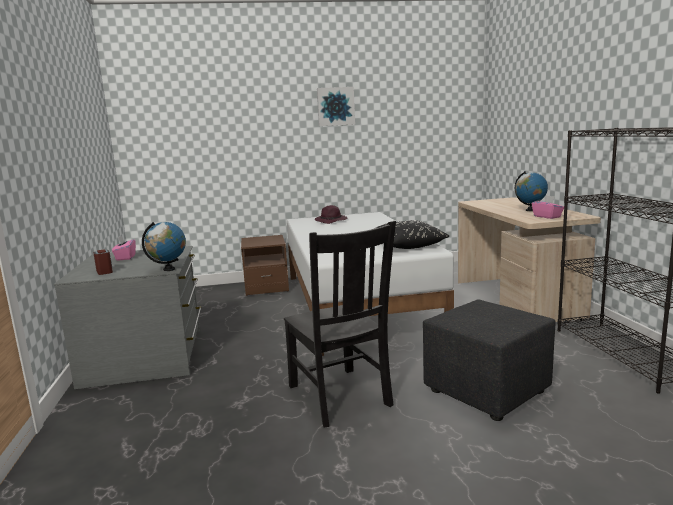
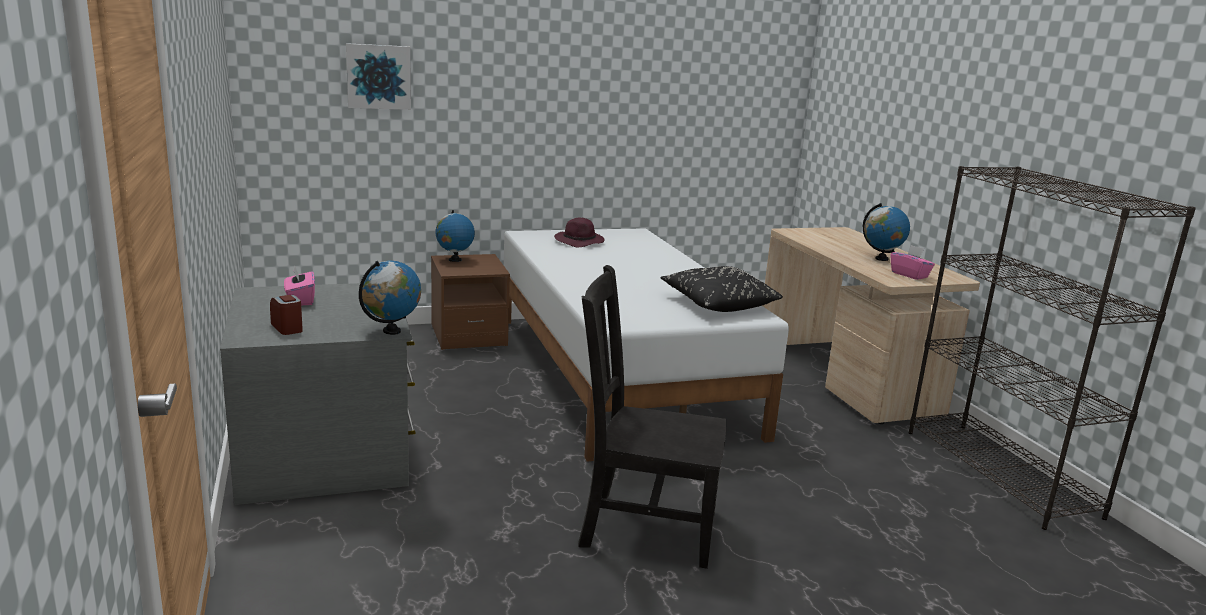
camera: 10 degrees left, 5 degrees up
(254, 239) = (454, 260): none -> globe
(335, 106) = (595, 60): picture -> picture (378, 76)
(340, 397) = (643, 527): black chair -> black chair turned 135 degrees clockwise
(488, 391) = (837, 522): black ottoman -> none

